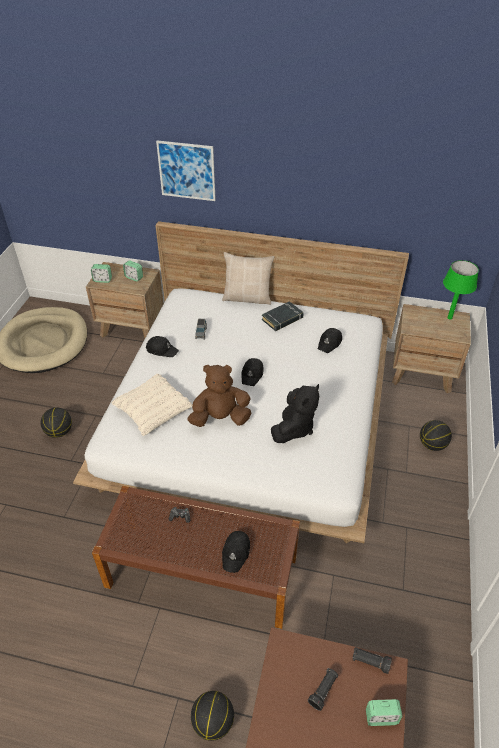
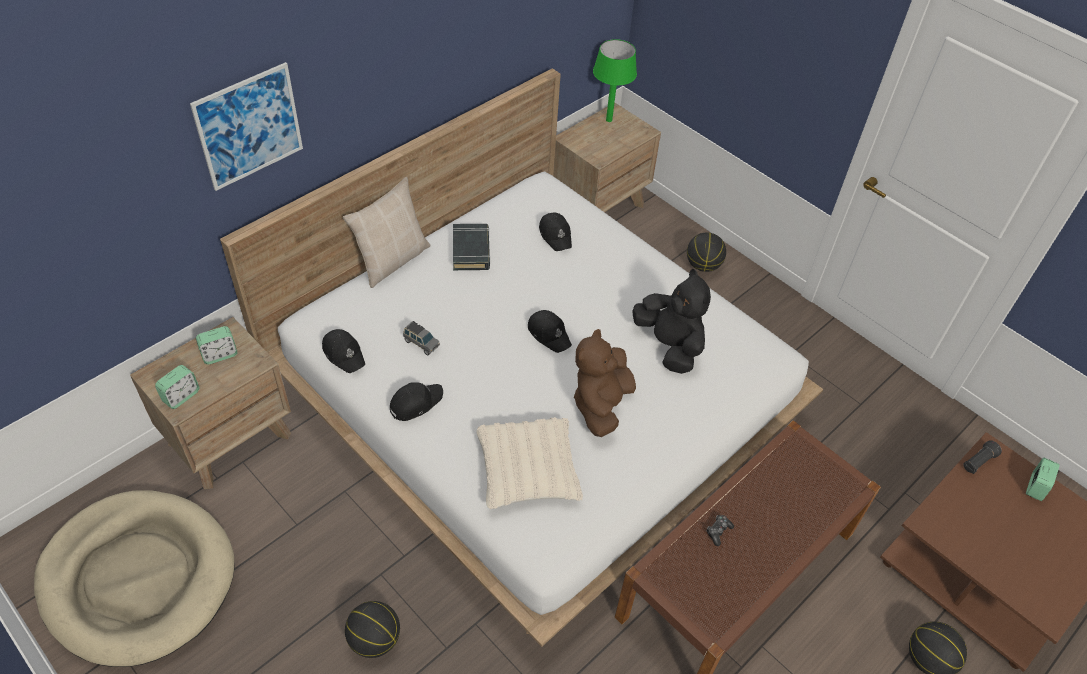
camera: 60 degrees left, 5 degrees up
(236, 553) = (803, 501): black cap -> black cap (344, 354)
(323, 691) = (992, 518): black flashlight -> none

